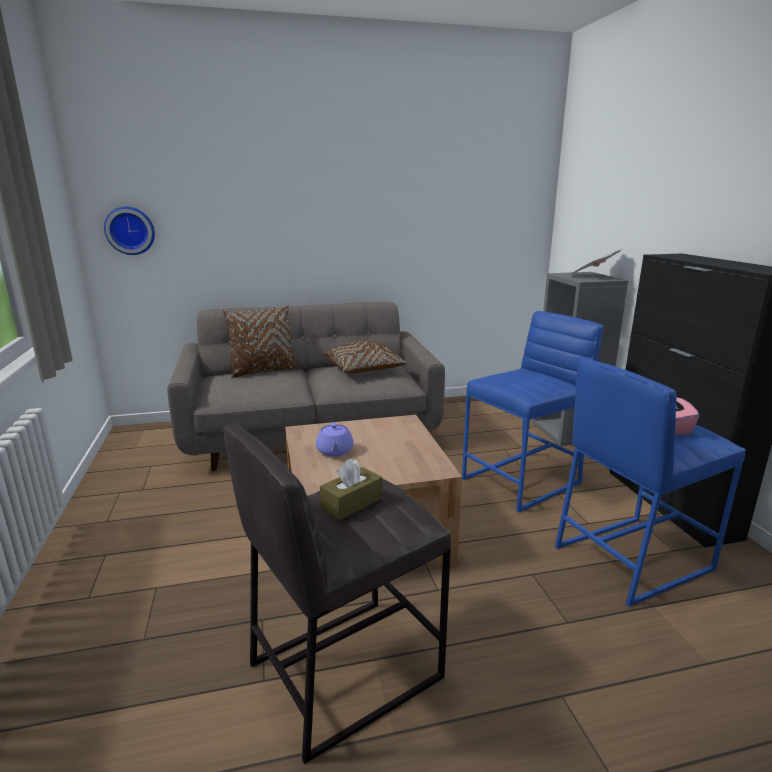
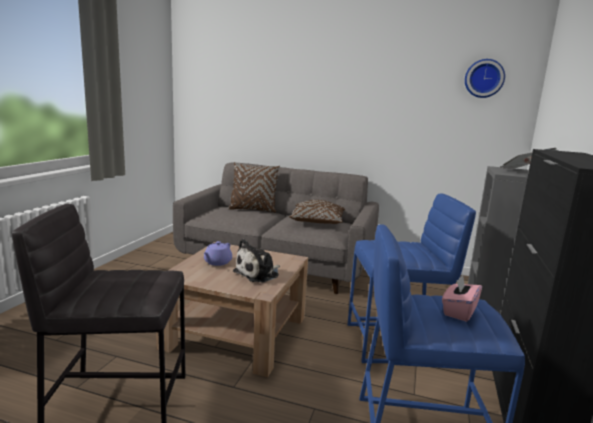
camera: 30 degrees right, 5 degrees down
(130, 230) = (201, 106): wall clock -> wall clock (484, 78)
(352, 503) = (127, 278): brown tissue box -> none
(400, 450) = (258, 273): none -> plush toy

